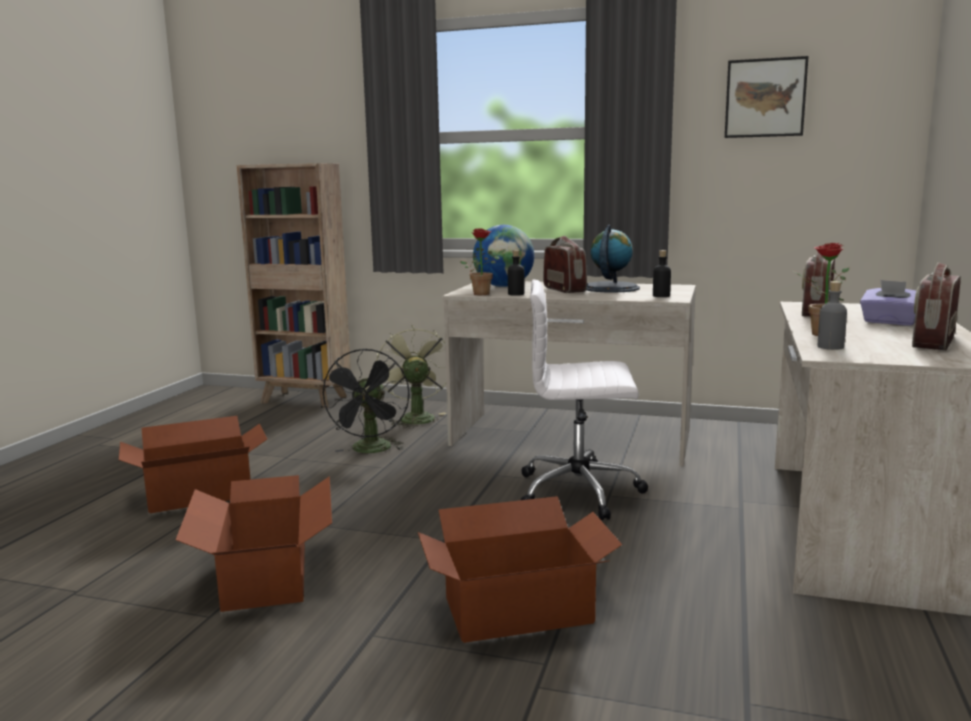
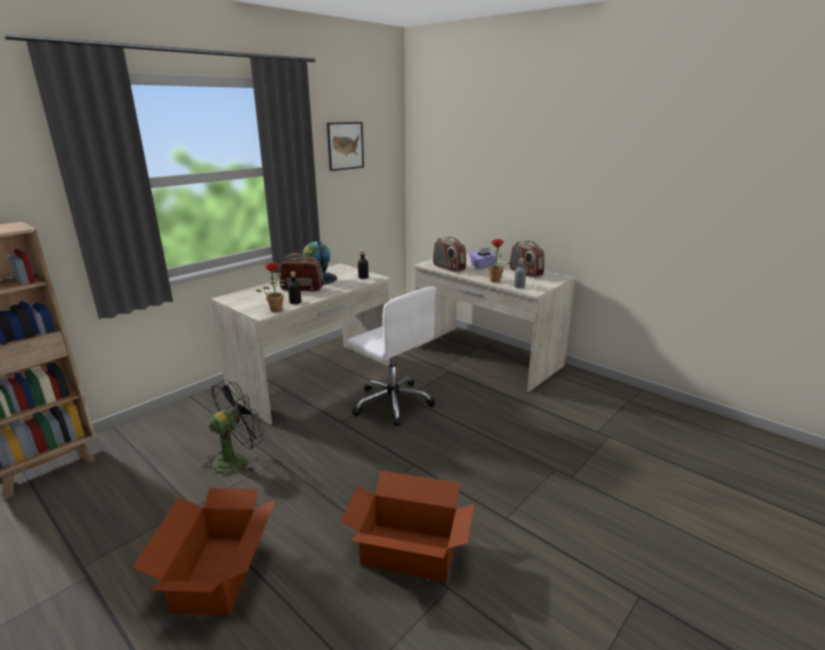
camera: 65 degrees left, 10 degrees up
(371, 451) = (236, 459): black fan -> black fan turned 75 degrees counterclockwise
(415, 417) = (192, 423): green fan -> none
(504, 286) = (258, 298): globe -> none
(520, 611) = (507, 462): cardboard box -> none
(580, 491) = (392, 403): white office chair -> white office chair turned 75 degrees counterclockwise

